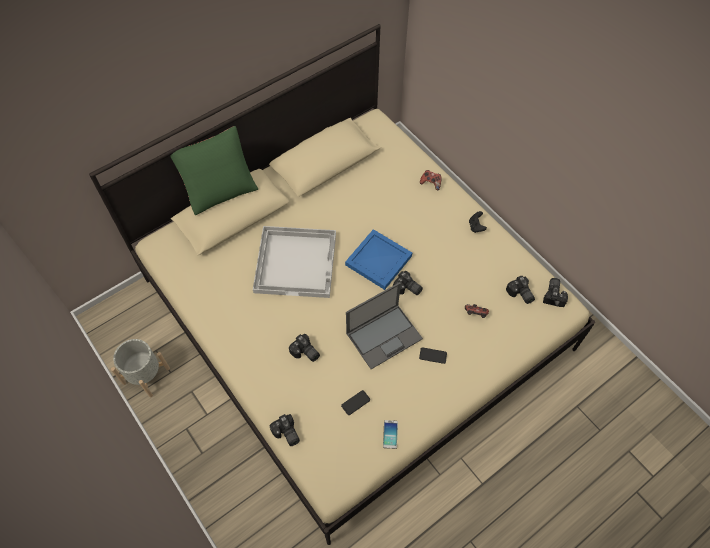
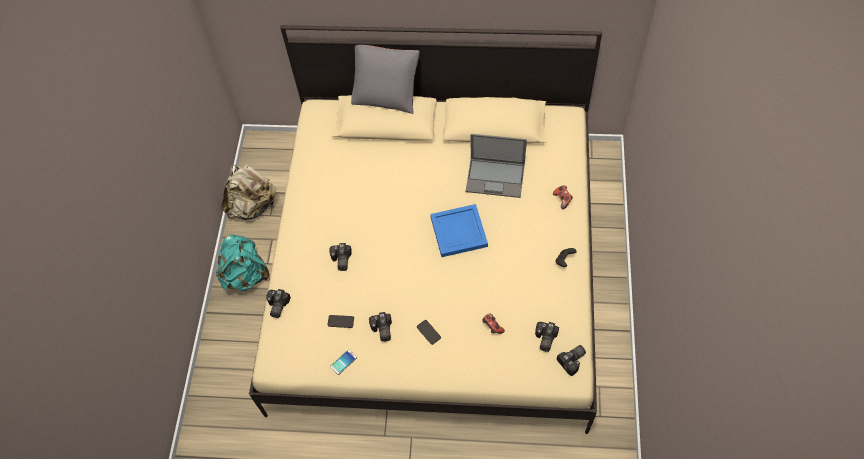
camera: 45 degrees right, 0 degrees up
(146, 376) = (253, 206): grey planter -> beige backpack
(196, 439) = (246, 275): none -> turquoise backpack
(219, 188) = (386, 95): green pillow -> grey pillow
(296, 262) = (397, 190): white tray -> none
(384, 335) = (407, 290): laptop -> laptop (496, 177)
(407, 289) = (459, 269): camera -> camera (381, 330)

